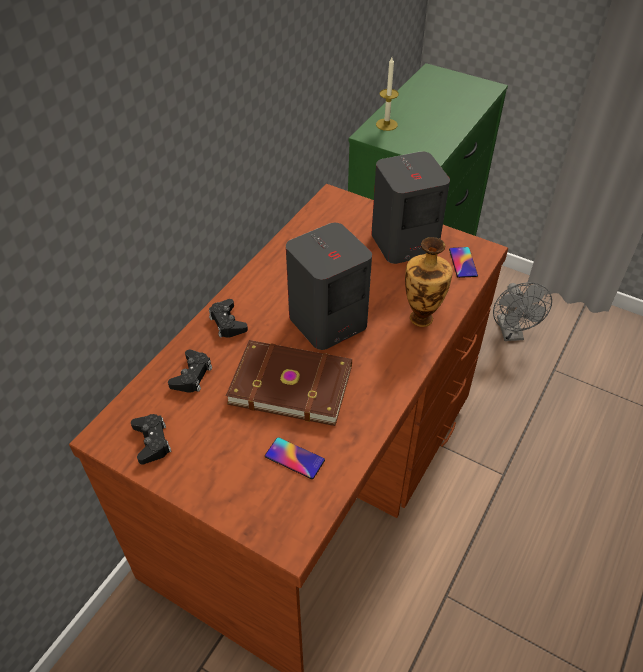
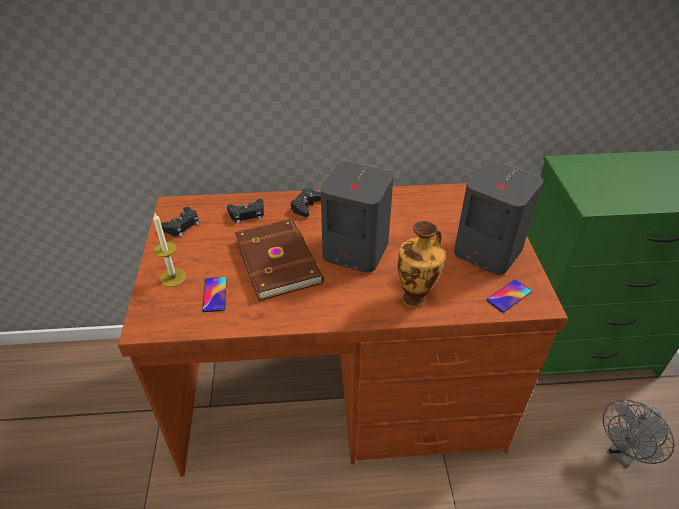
camera: 55 degrees right, 5 degrees down
(386, 124) = (591, 165): candle -> candle (173, 277)

